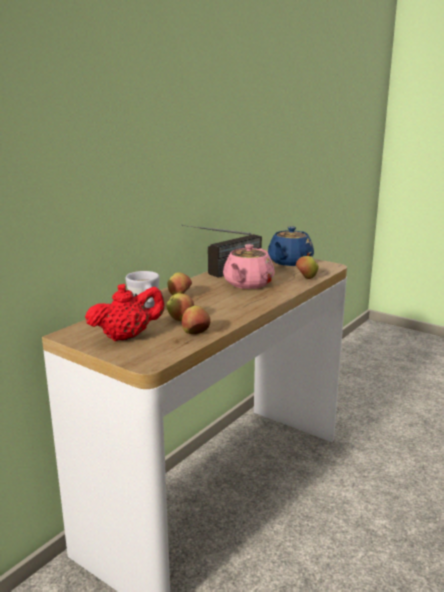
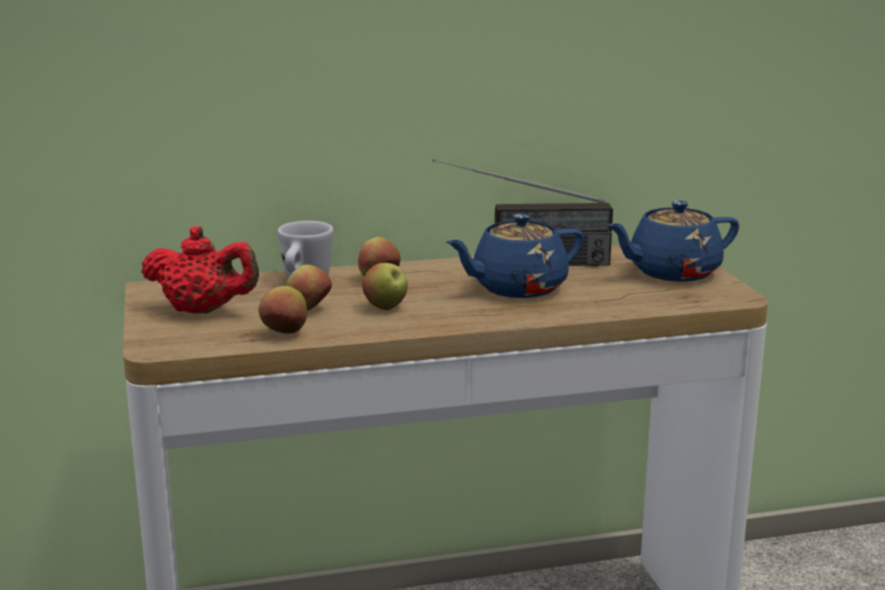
camera: 40 degrees right, 0 degrees up
(247, 284) = (517, 288): pink teapot -> blue teapot
(306, 278) = (635, 304): apple -> apple (386, 307)

